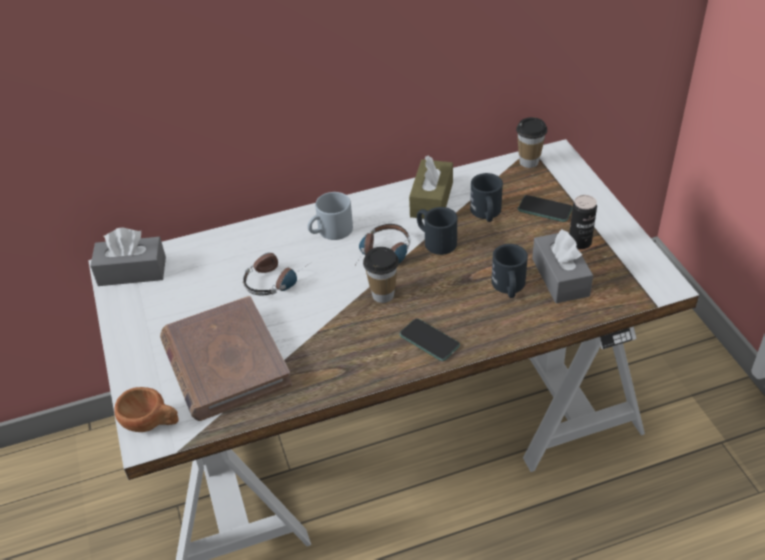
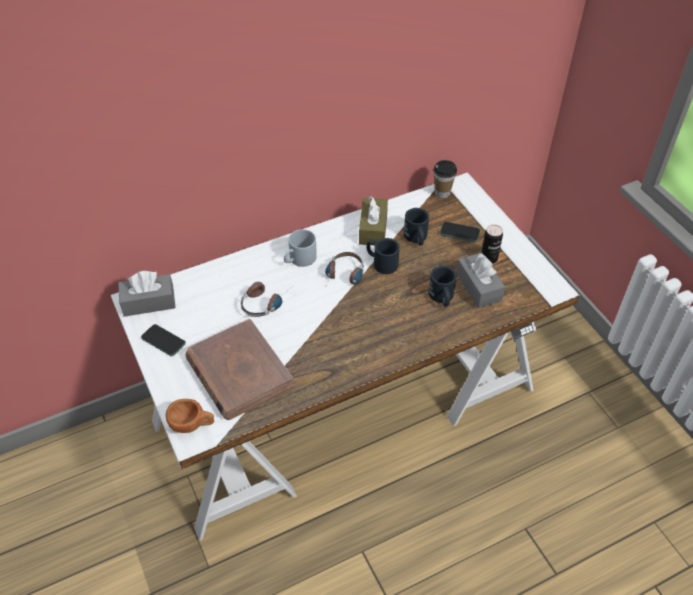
camera: 10 degrees left, 5 degrees up
(383, 295) = (349, 309): cup -> none
(429, 340) = (390, 344): phone -> phone (163, 341)

